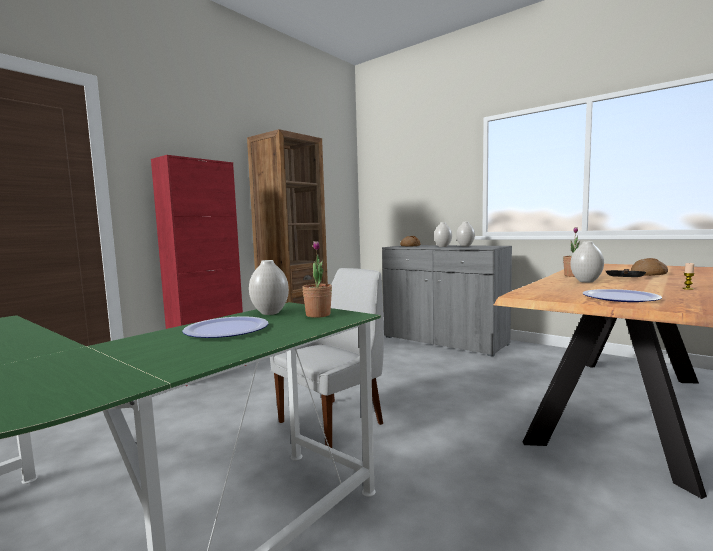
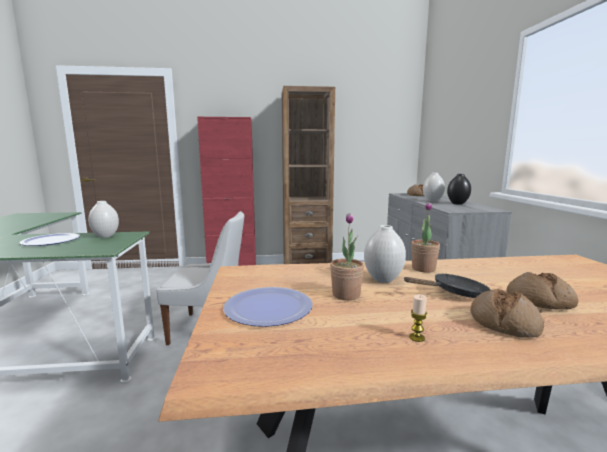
camera: 45 degrees right, 5 degrees up
(318, 315) = (104, 244): potted plant -> potted plant (346, 295)
(465, 246) = (457, 203): white vase -> black vase
(675, 280) = (504, 323): none -> bread

